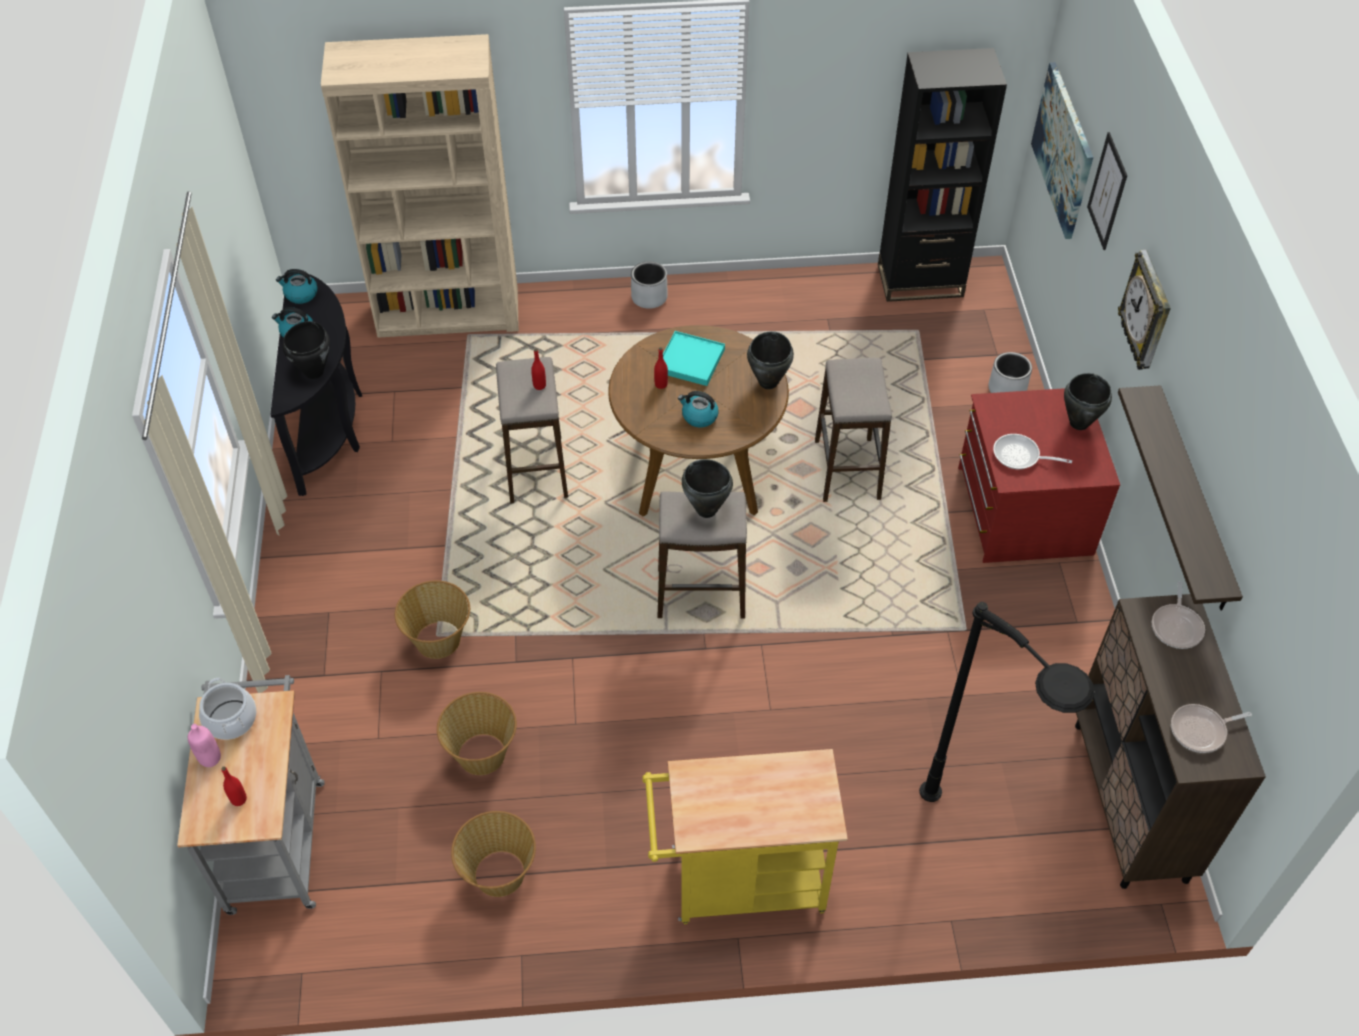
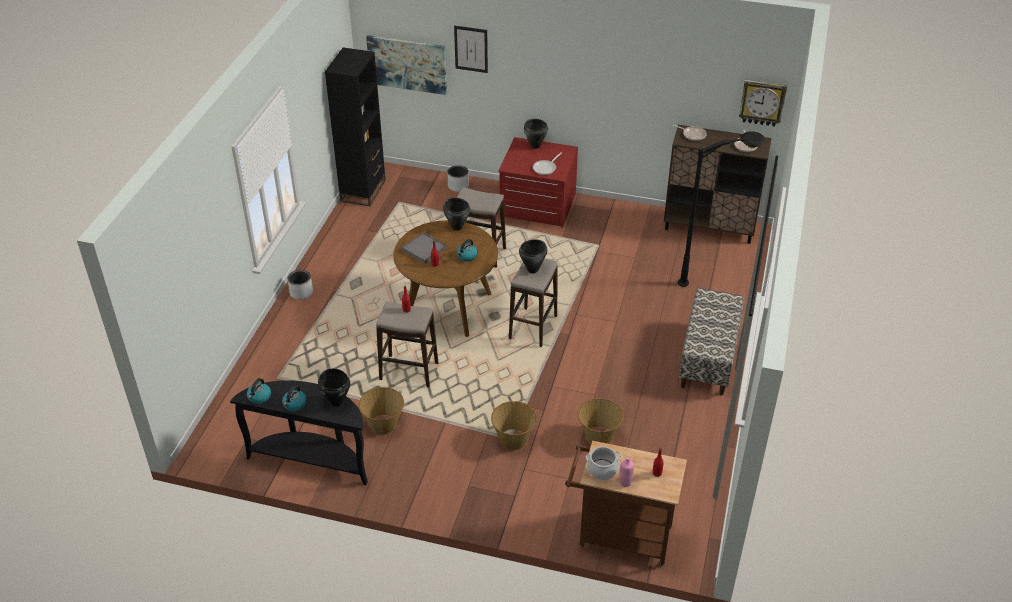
camera: 70 degrees left, 10 degrees down
(276, 837) = (619, 536): grey cart -> brown cart
(449, 313) = (251, 383): beige bookcase -> none
(499, 874) = (675, 445): basket -> basket (383, 425)
(690, 361) = (424, 249): turquoise tray -> grey tray
(737, 881) = (708, 358): yellow cart -> bench
(1147, 313) = (548, 67): wall clock -> wall clock (762, 102)
(1193, 500) = (642, 101): shelf -> none

